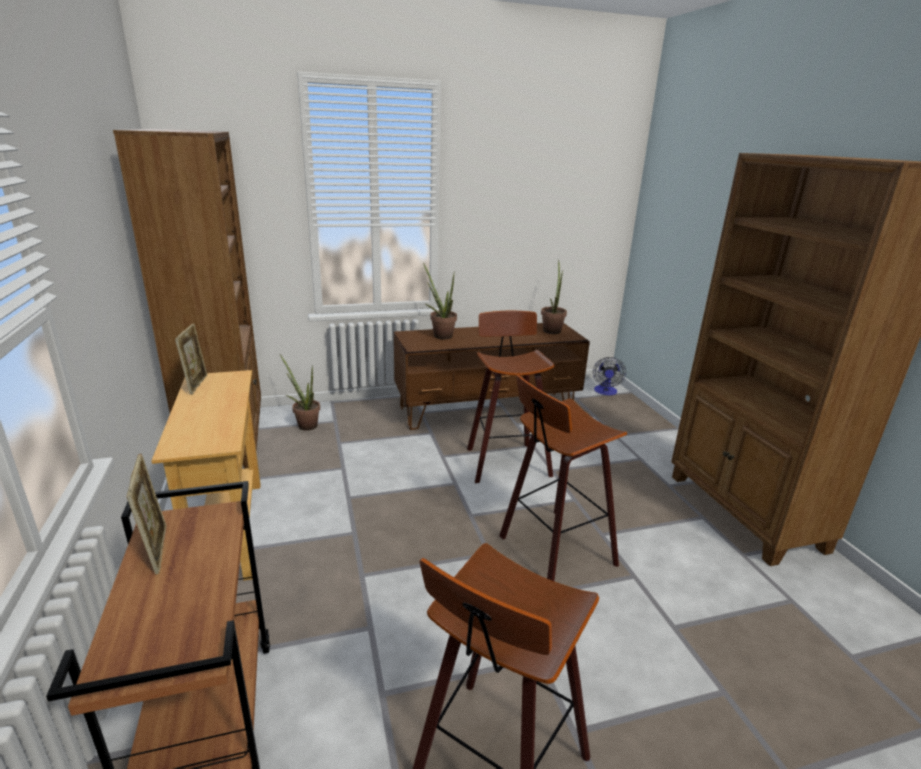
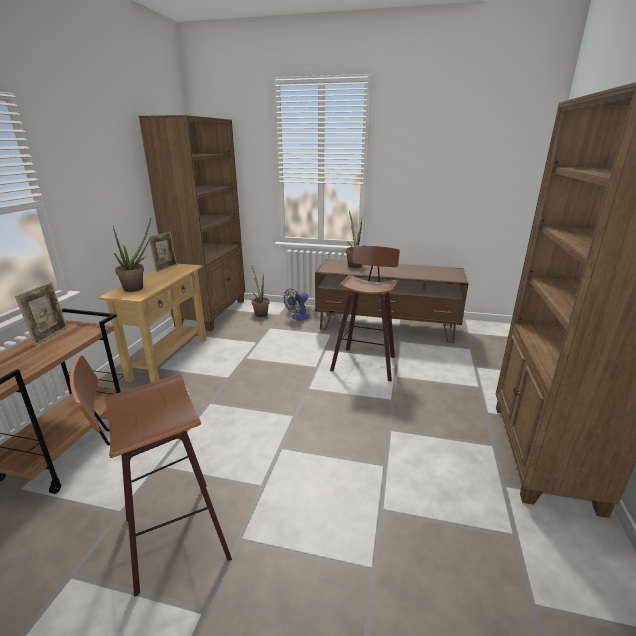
camera: 30 degrees right, 0 degrees up
(552, 330) = (445, 272): potted plant -> potted plant (137, 287)
(552, 550) = (341, 427): stool -> none
(605, 392) = (499, 334): fan -> fan (298, 317)

